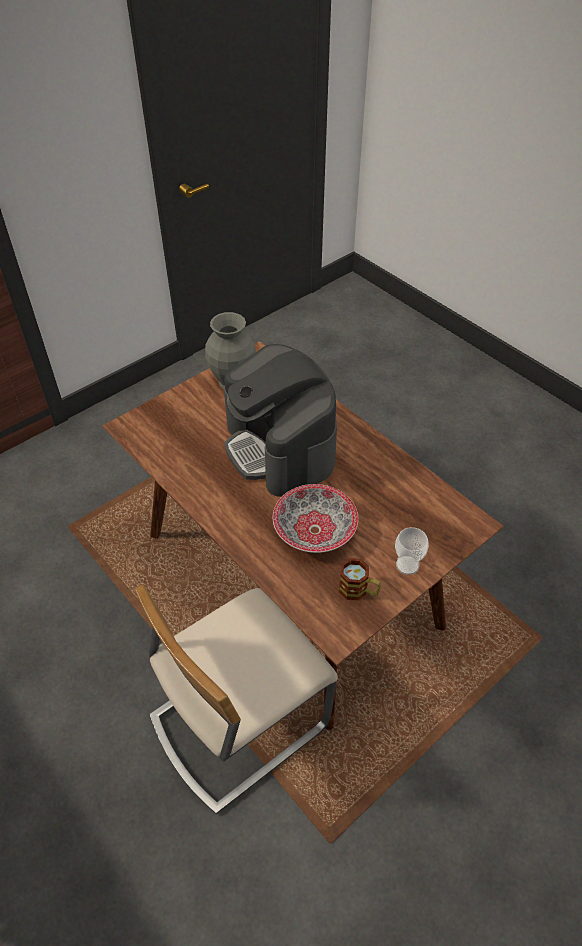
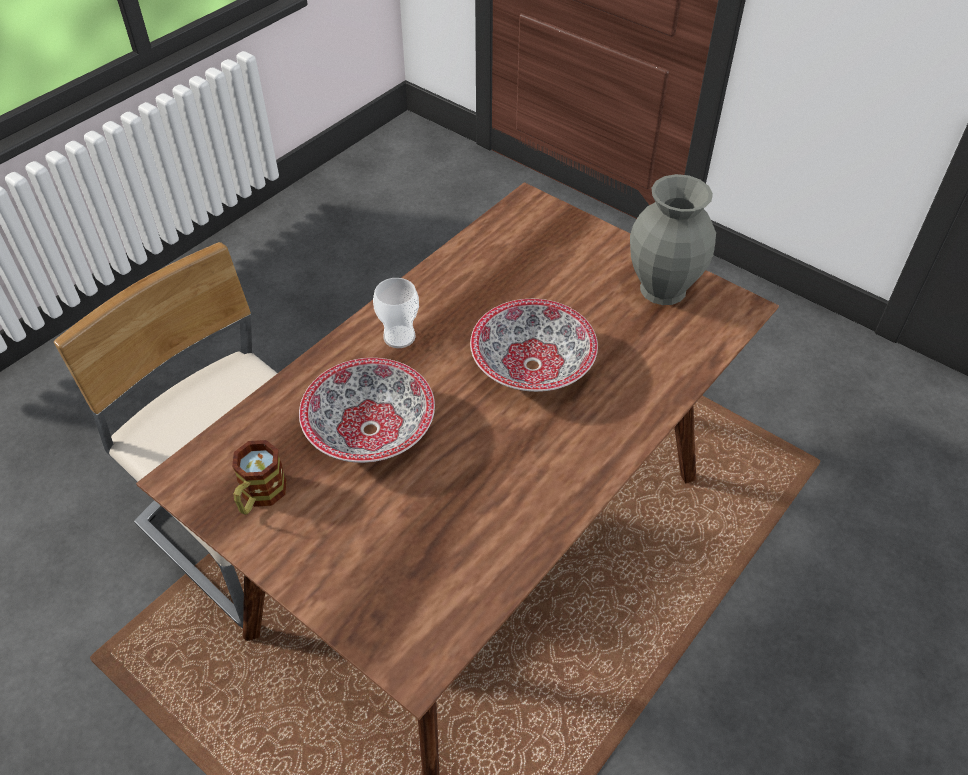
camera: 80 degrees right, 0 degrees up
(280, 448) = (532, 366): coffee machine -> bowl
(407, 565) = (312, 558): cup -> cup (399, 337)

